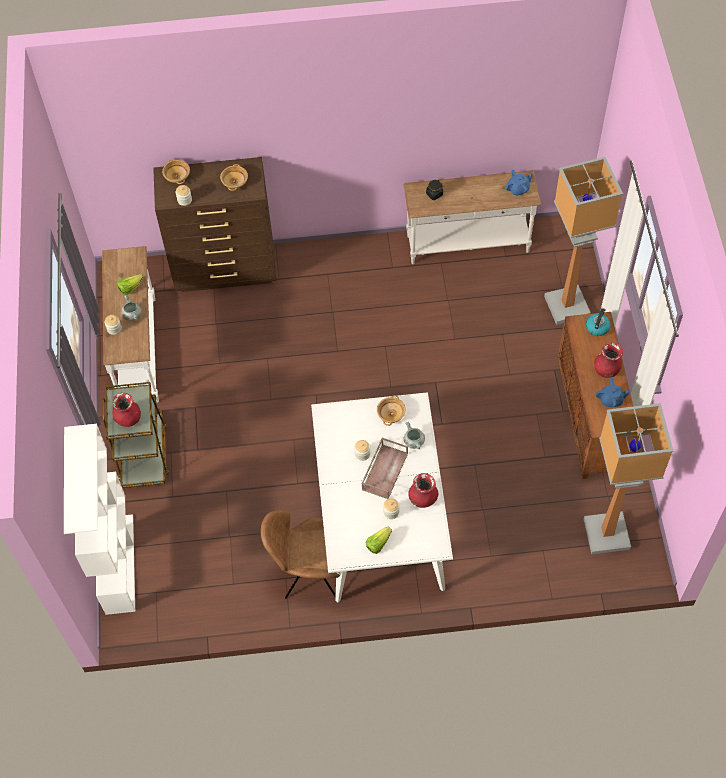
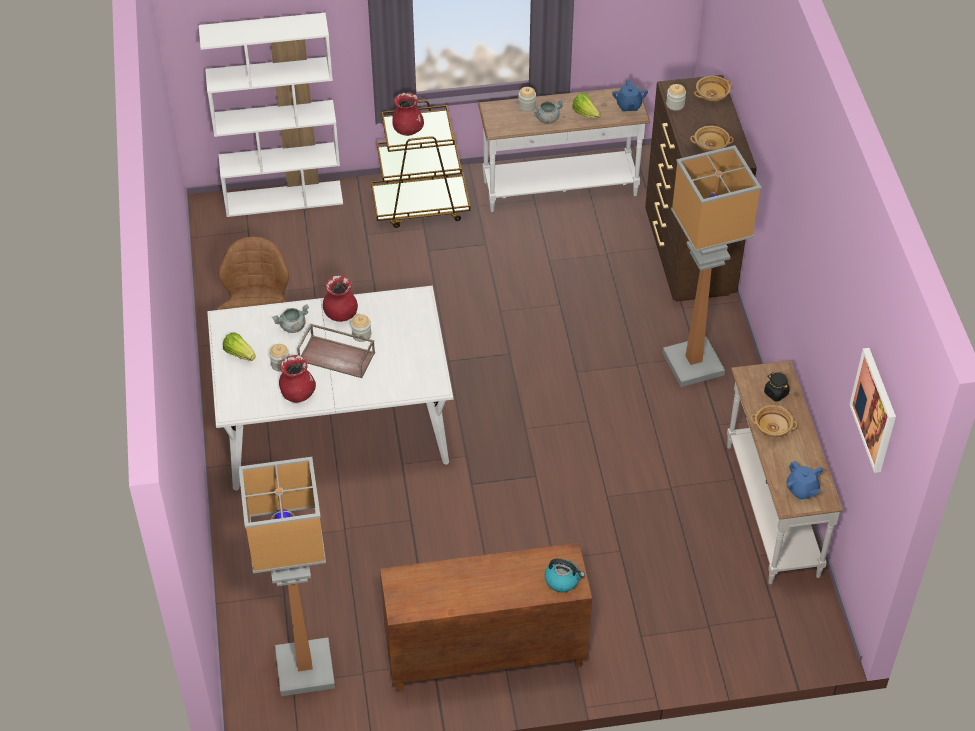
camera: 85 degrees right, 10 degrees down
(391, 413) = (419, 360): beige bowl -> beige bowl (773, 427)
(414, 442) = (378, 384): grey cooking pot -> grey cooking pot (292, 327)
(540, 96) = (875, 410): none -> picture
(567, 305) = (679, 631): floor lamp -> floor lamp (694, 364)
(606, 370) = (490, 589): red vase -> red vase (341, 314)
(611, 400) = (440, 592): blue teapot -> blue teapot (628, 106)

